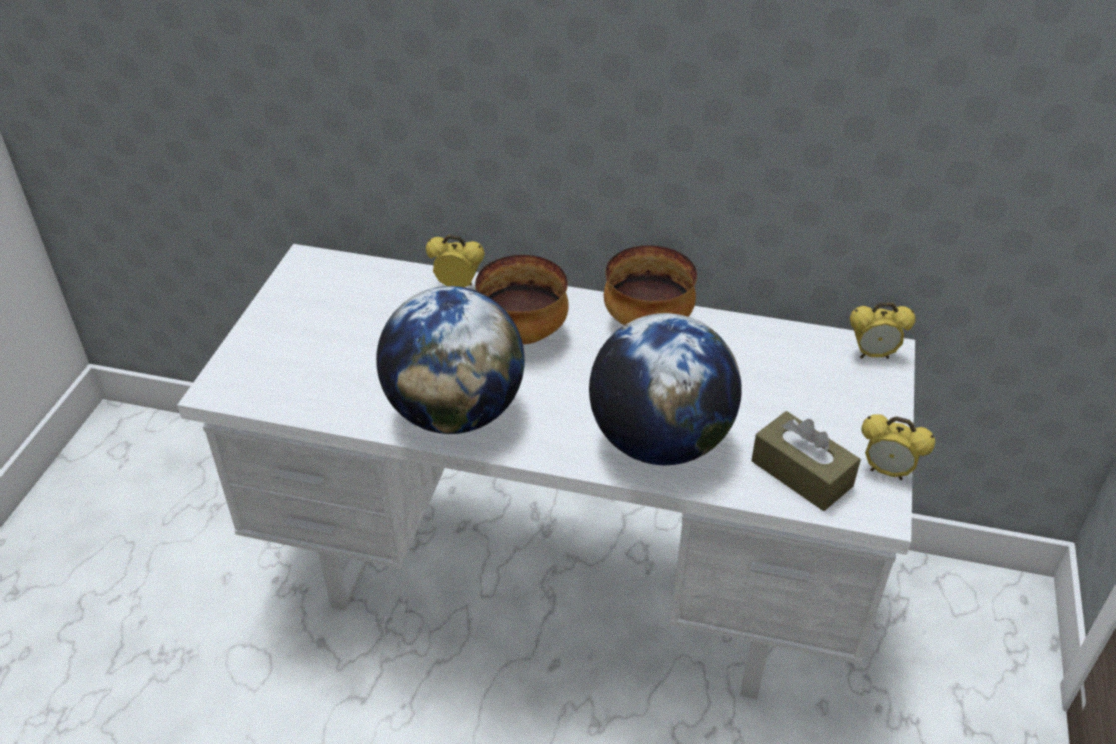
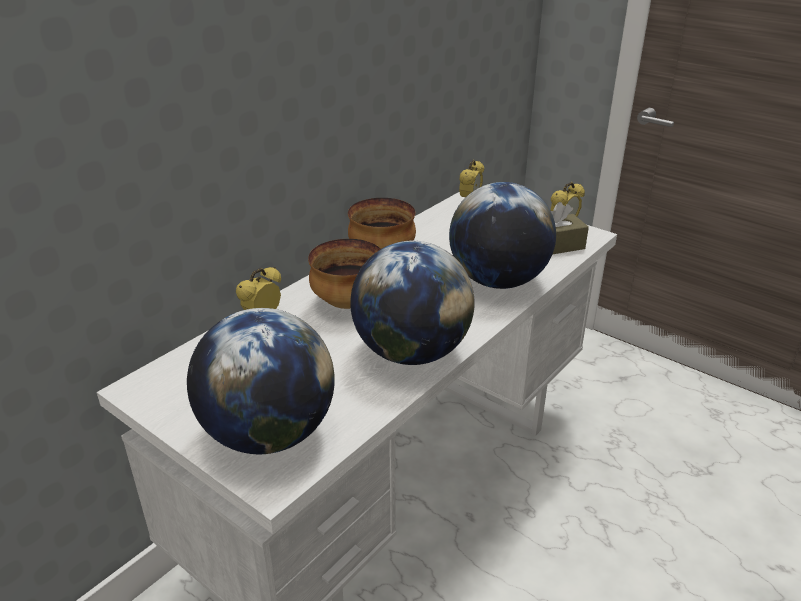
camera: 65 degrees left, 10 degrees down
(279, 362) = (269, 434): none -> globe

